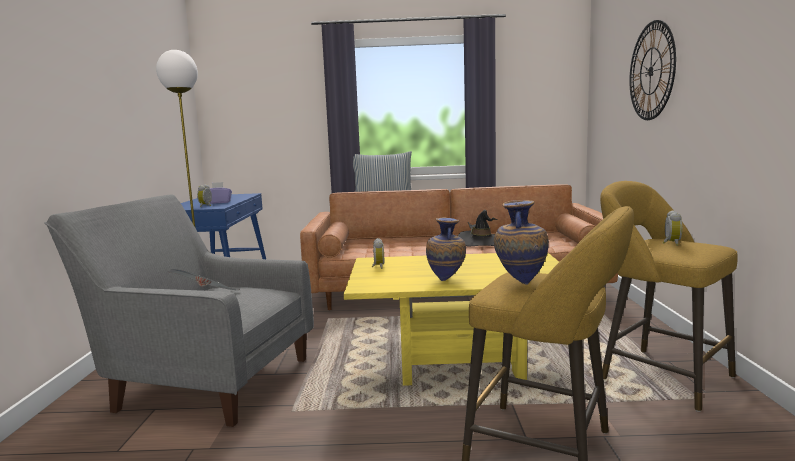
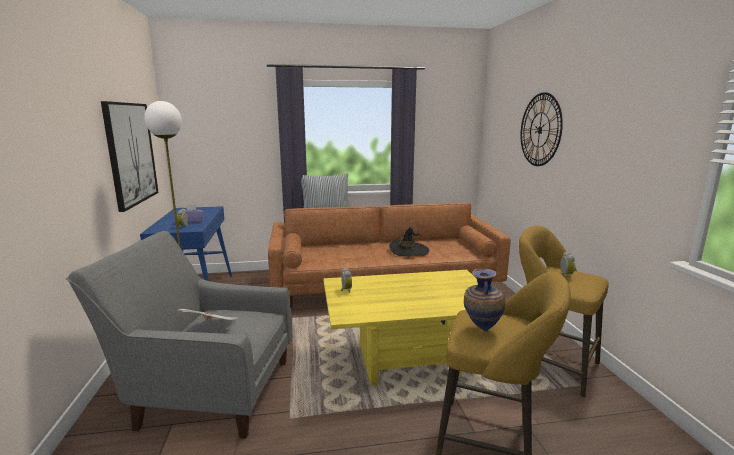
camera: 10 degrees left, 5 degrees up
(150, 120) = (131, 153): none -> picture
(447, 280) = (406, 307): vase -> none

